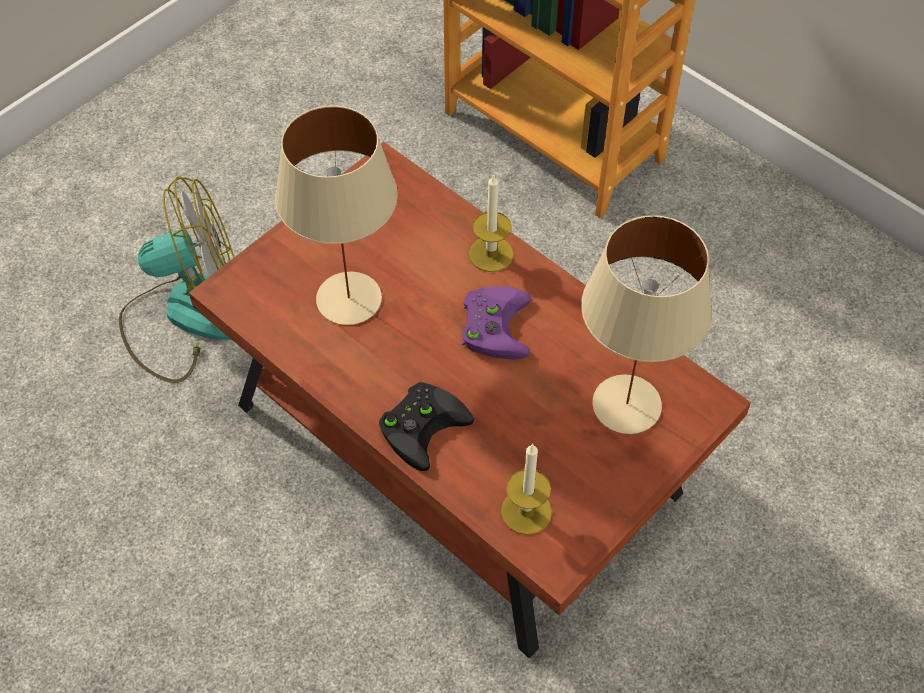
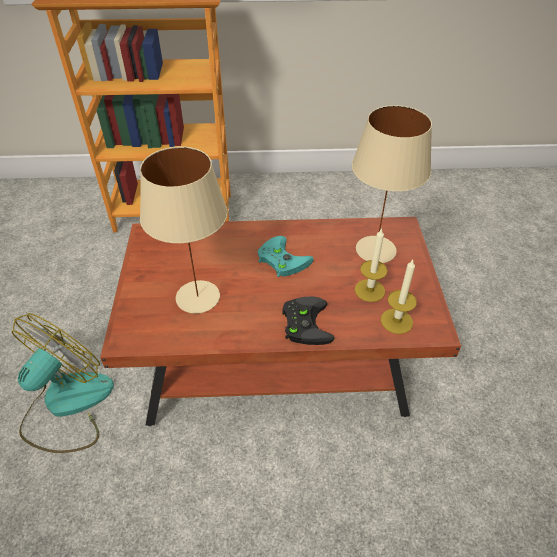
camera: 45 degrees left, 10 degrees down
(491, 254) = (243, 234): candle -> candle (369, 290)
(493, 324) = (280, 259): purple game controller -> turquoise game controller

